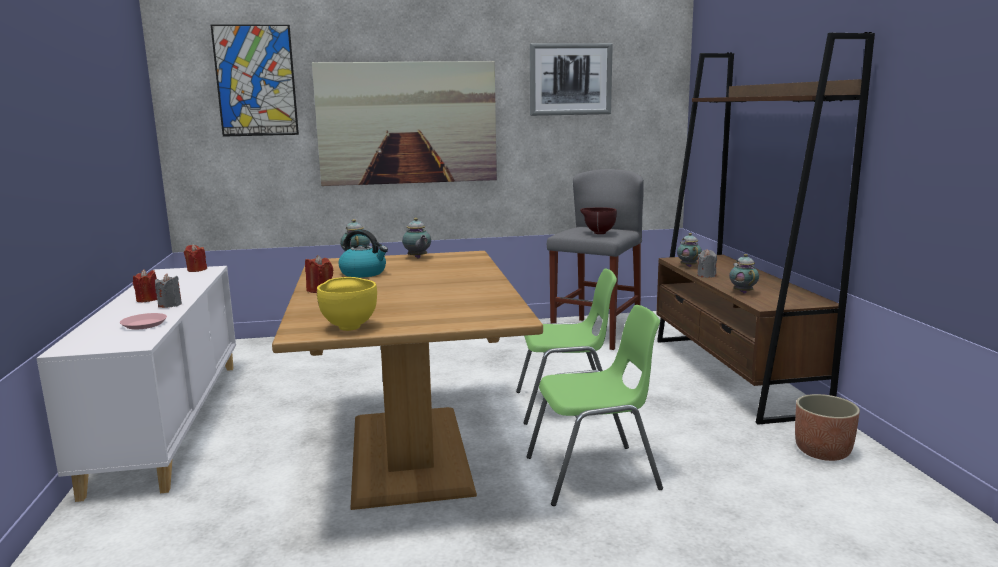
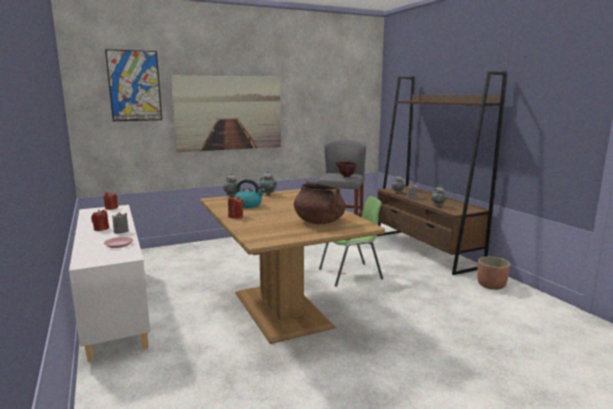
camera: 15 degrees left, 0 degrees up
(349, 326) = (282, 236): yellow bowl -> none
(440, 306) = (319, 222): none -> brown cooking pot
(570, 79) = (320, 88): picture -> none
(594, 474) = (389, 309): green chair -> none

